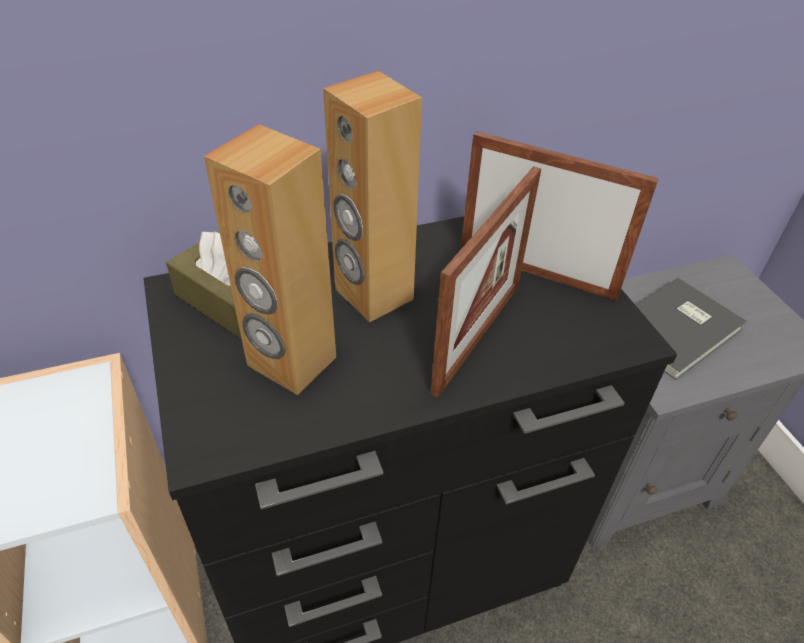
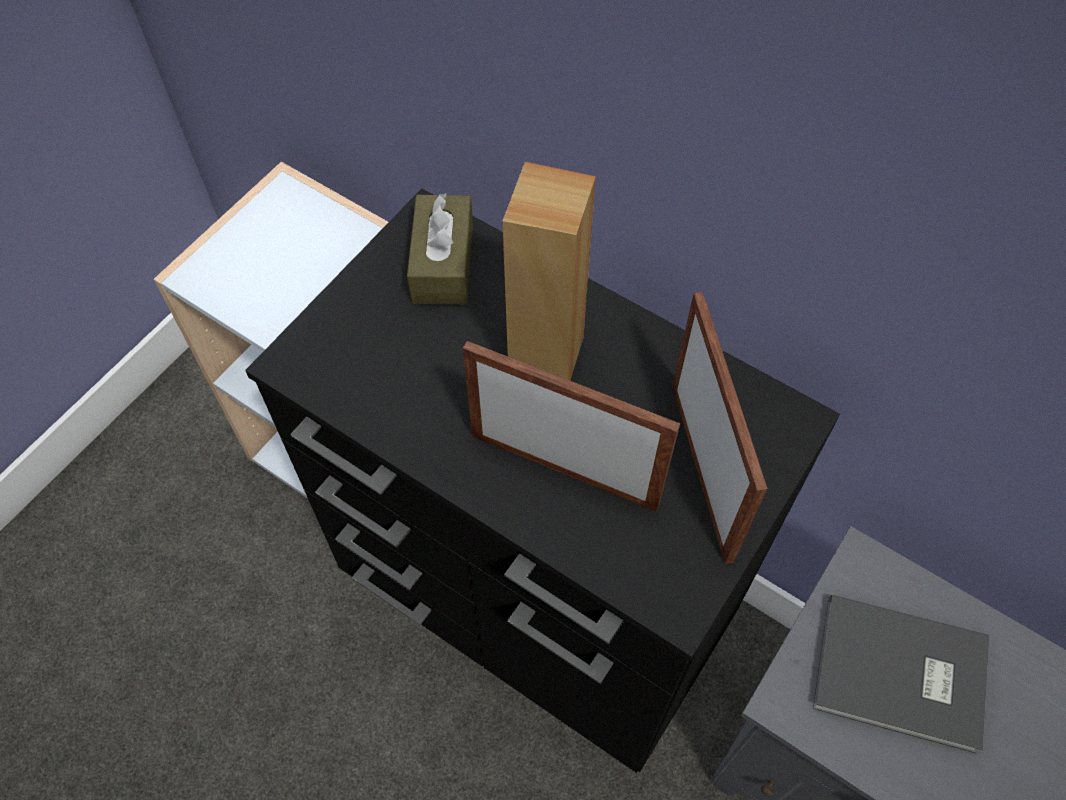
camera: 55 degrees right, 15 degrees up
(291, 362) = (416, 354): brown speaker -> none
(477, 336) = (564, 469): picture frame -> picture frame turned 150 degrees counterclockwise

